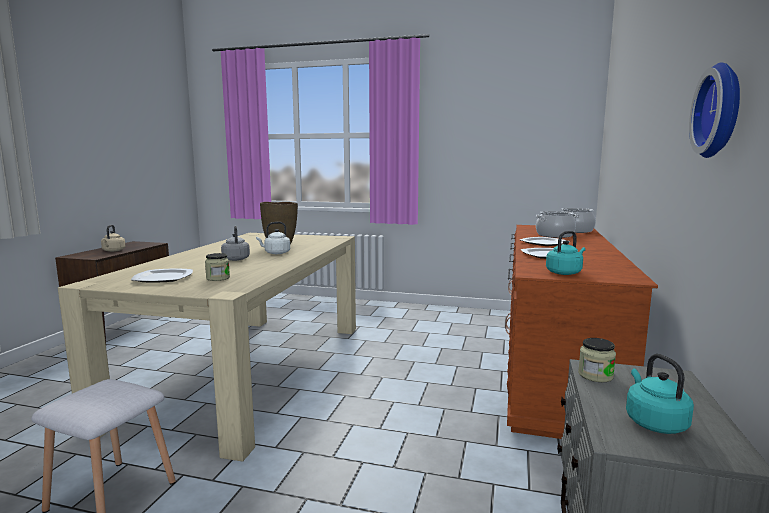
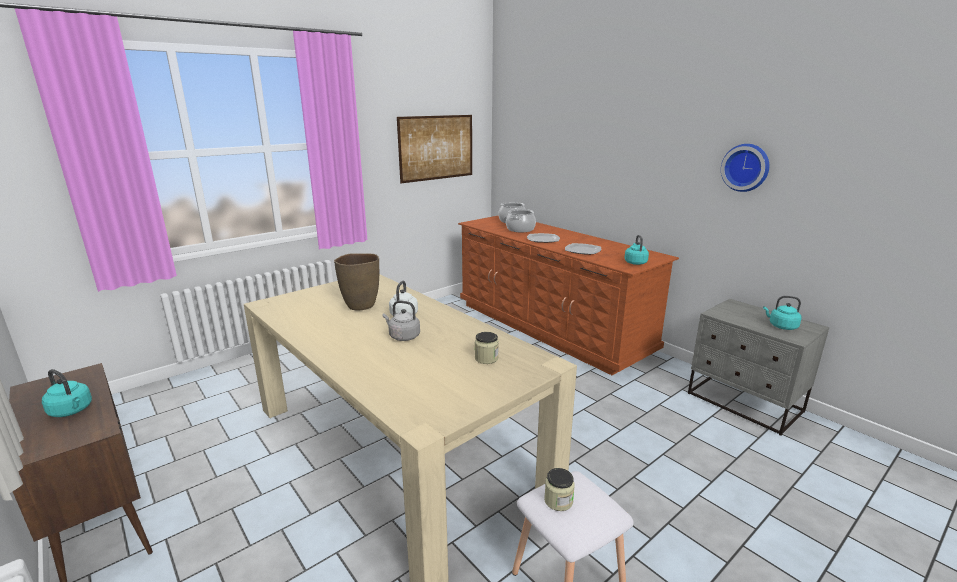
camera: 55 degrees left, 10 degrees up
(113, 251) = (72, 411): beige kettle -> turquoise kettle
(163, 277) = (448, 383): plate -> none
(515, 143) = (436, 147): none -> picture
(595, 375) = (726, 316): jar -> jar (558, 501)

